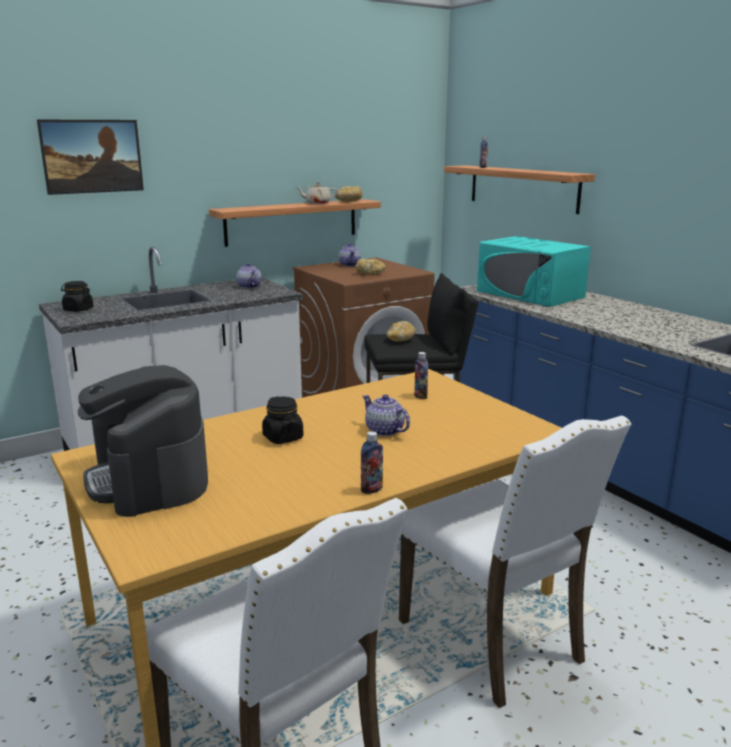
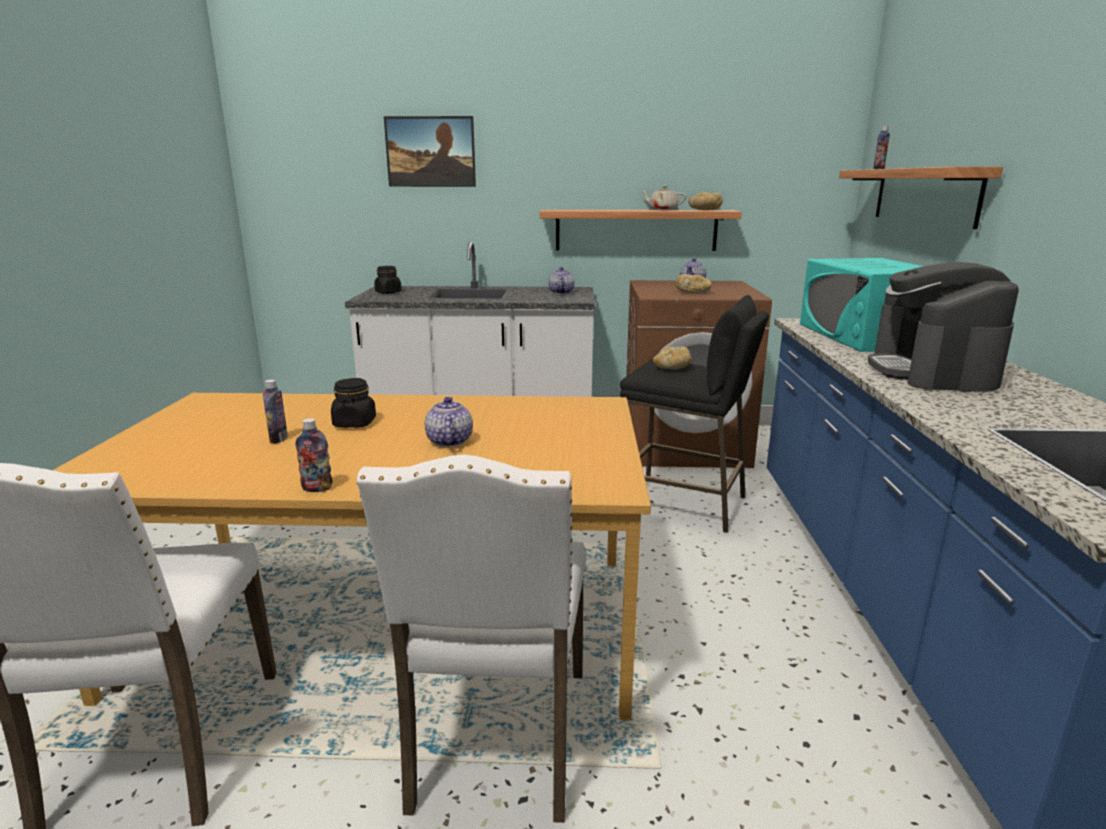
camera: 35 degrees right, 0 degrees up
(149, 479) = (198, 426): coffee machine -> coffee machine (932, 372)
(420, 396) = (556, 419): bottle -> bottle (278, 439)

